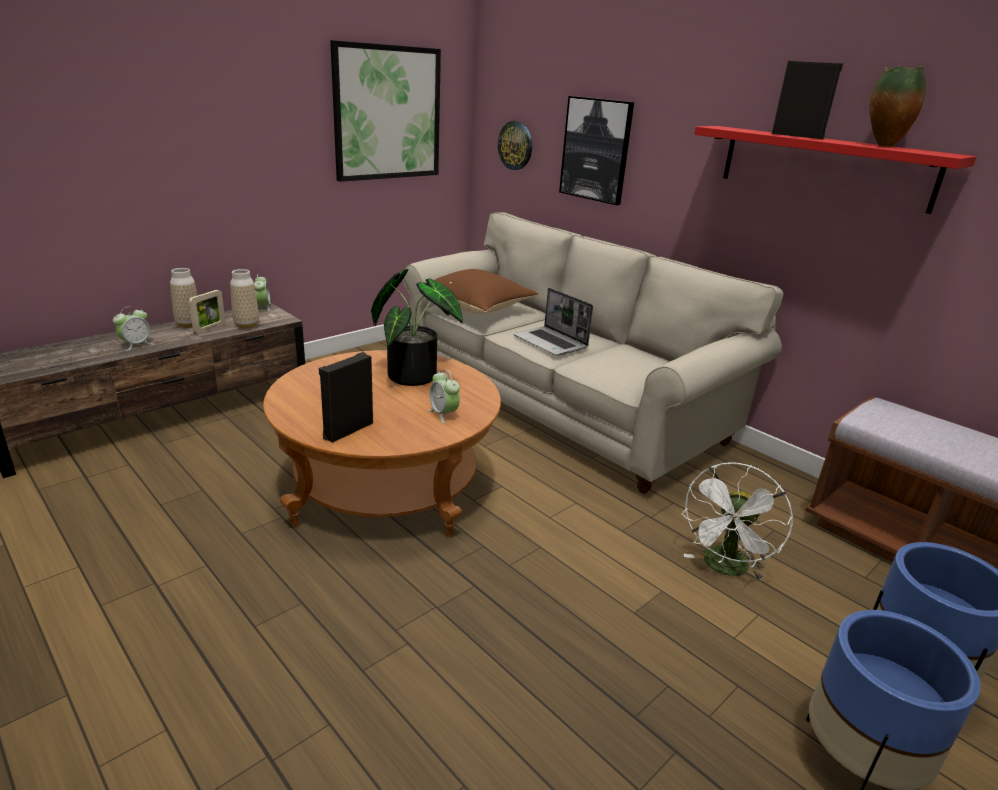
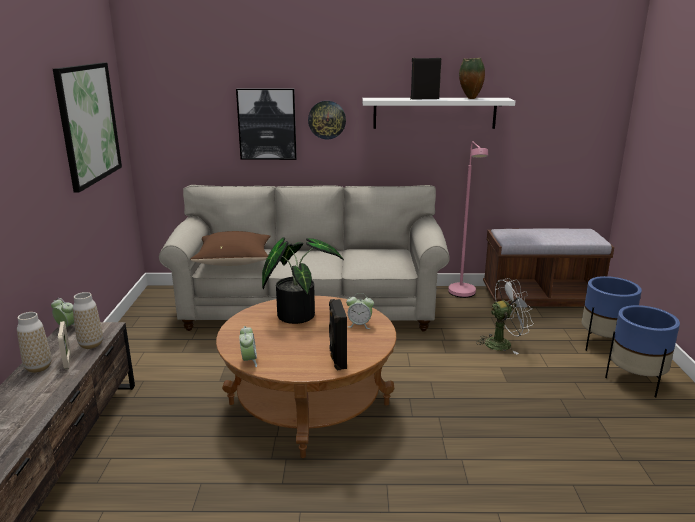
camera: 45 degrees left, 5 degrees down
(136, 345) = (35, 402): alarm clock -> alarm clock (249, 361)
(515, 145) = (183, 131): wall clock -> wall clock (327, 119)
(551, 343) = (315, 264): laptop -> none
(724, 568) = (503, 343): white fan -> white fan turned 90 degrees counterclockwise
(785, 484) = (463, 295): none -> pink floor lamp
(824, 167) = (434, 113): red shelf -> white shelf

